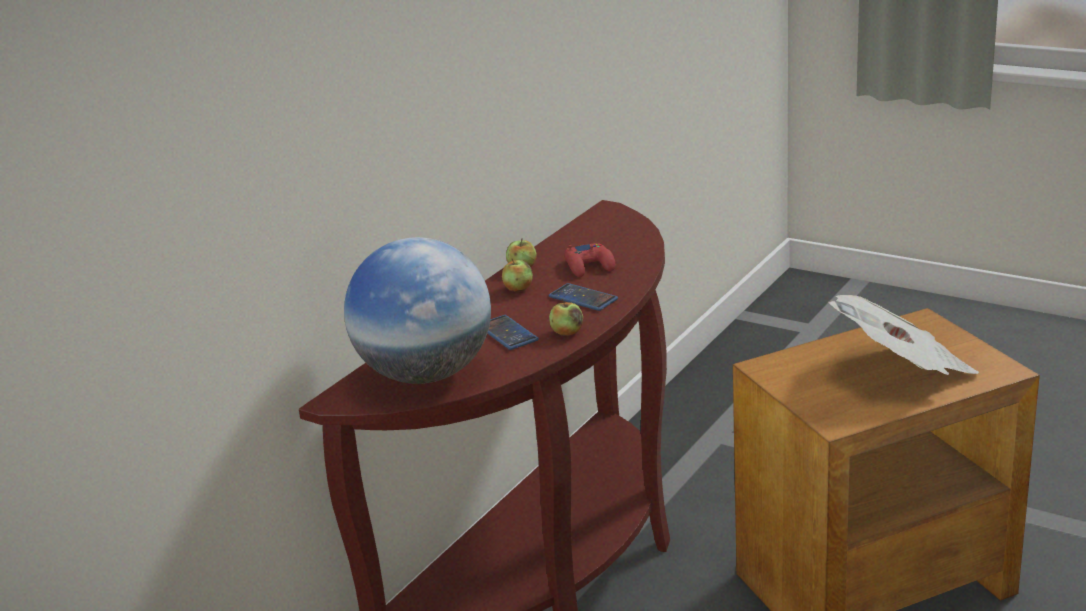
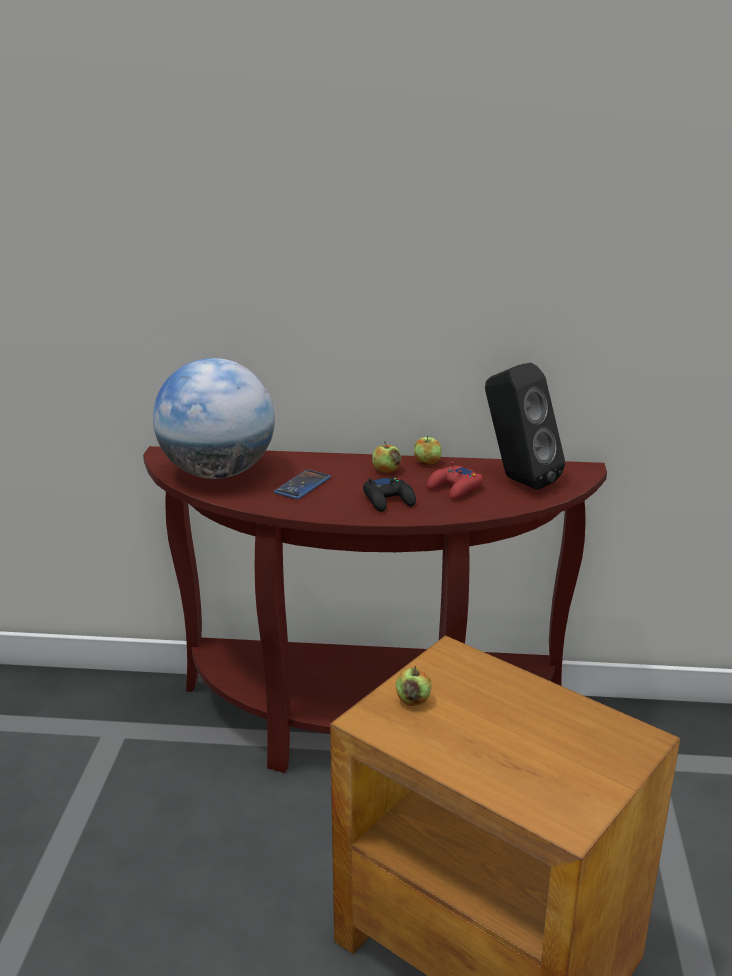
camera: 60 degrees right, 0 degrees up
(567, 332) = (320, 508): apple -> apple (413, 700)
(583, 298) = (389, 500): phone -> black game controller
(600, 238) = (517, 480): none -> black speaker
(902, 370) = (510, 744): newspaper -> none

